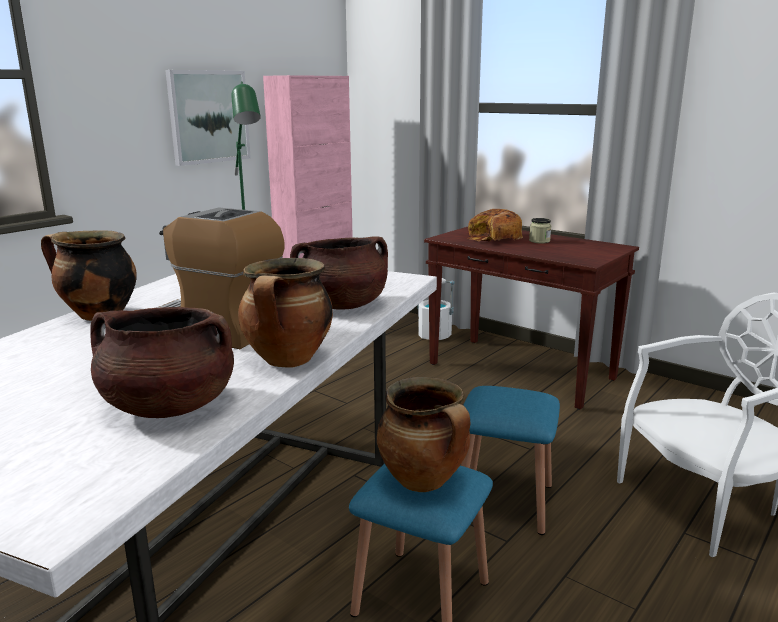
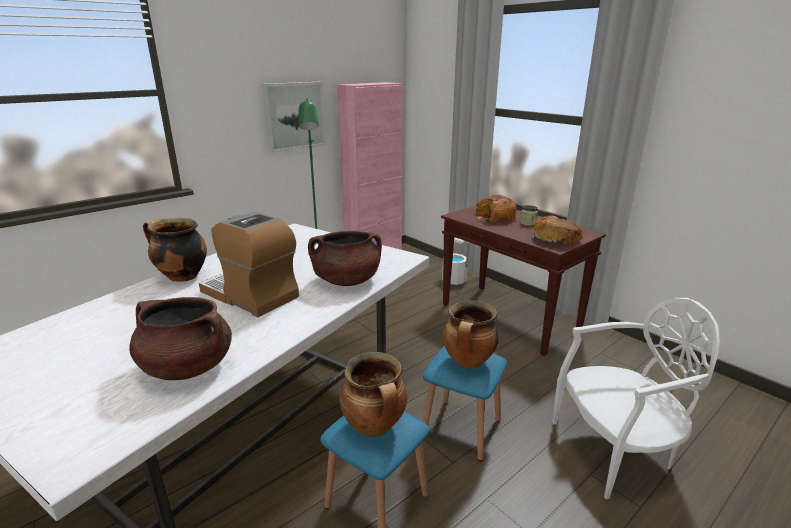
camera: 10 degrees right, 5 degrees up
(288, 361) = (285, 332): cooking pot -> cooking pot (468, 362)
(581, 253) = (555, 238): none -> bread

